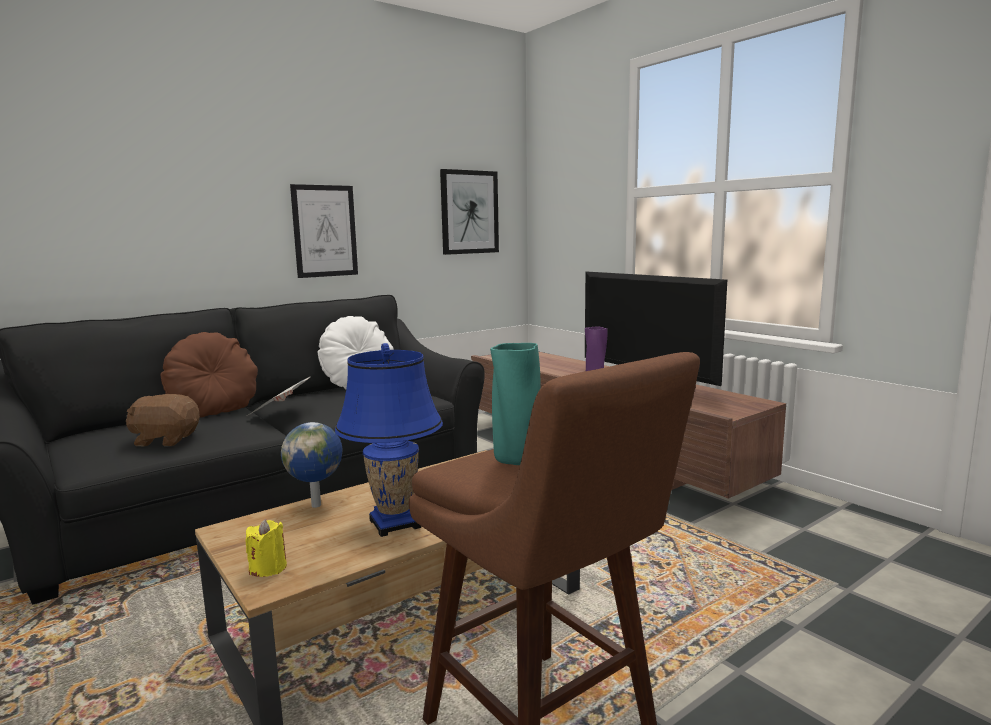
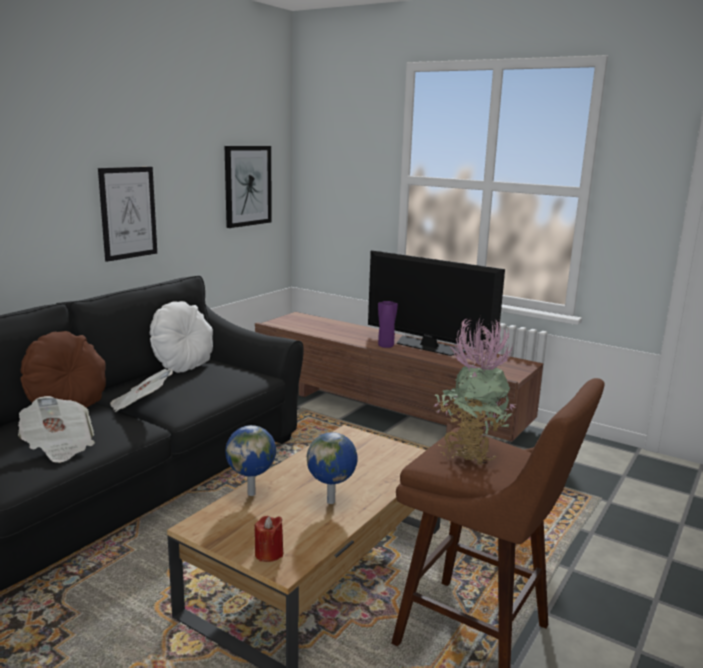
camera: 20 degrees left, 5 degrees up
(166, 440) = (59, 446): brown plush toy -> newspaper
(268, 568) = (269, 553): yellow candle -> red candle
(395, 524) = (332, 502): blue table lamp -> globe
(516, 461) = (469, 453): turquoise vase -> potted plant

